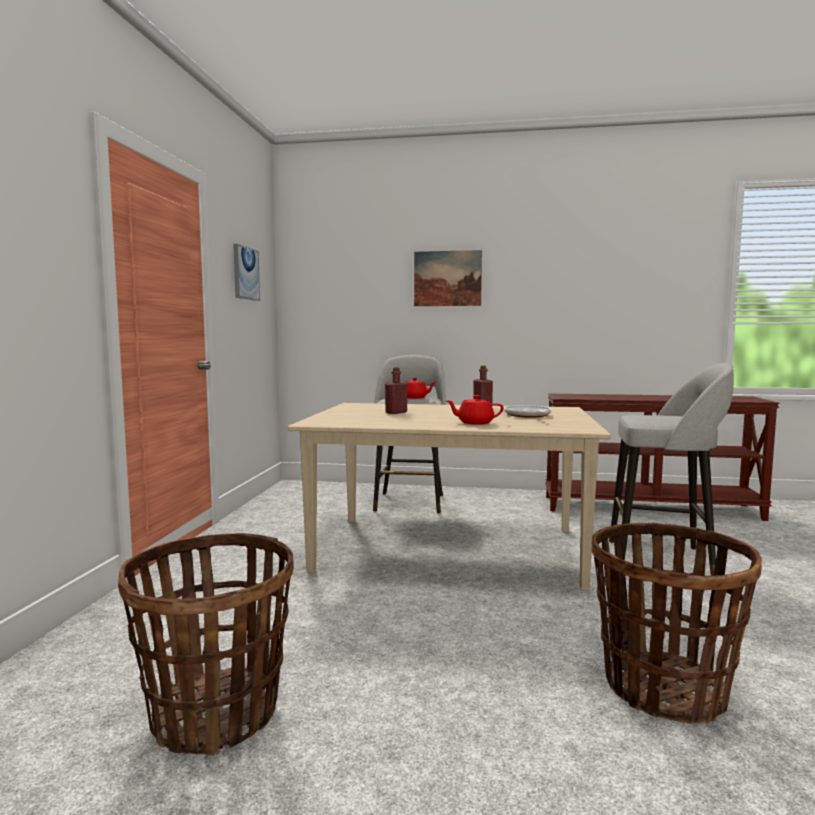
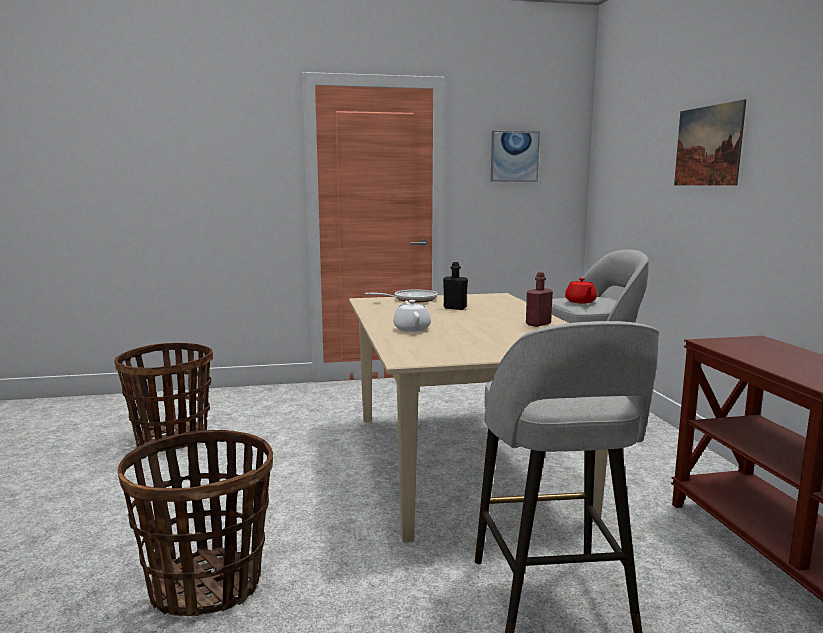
camera: 70 degrees right, 5 degrees up
(396, 412) = (455, 308): red bottle -> black bottle
(474, 423) = (412, 329): red teapot -> white teapot
(528, 416) = (492, 339): frying pan -> frying pan (411, 300)

